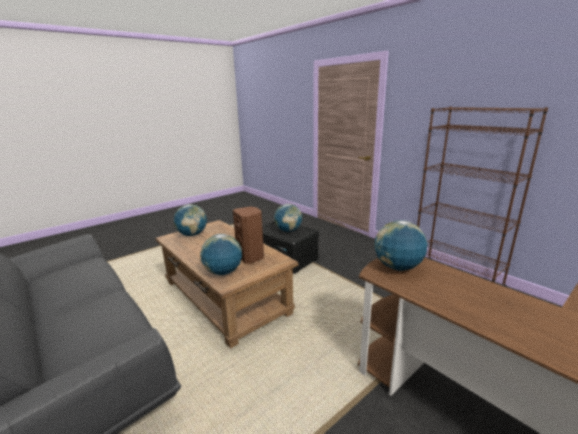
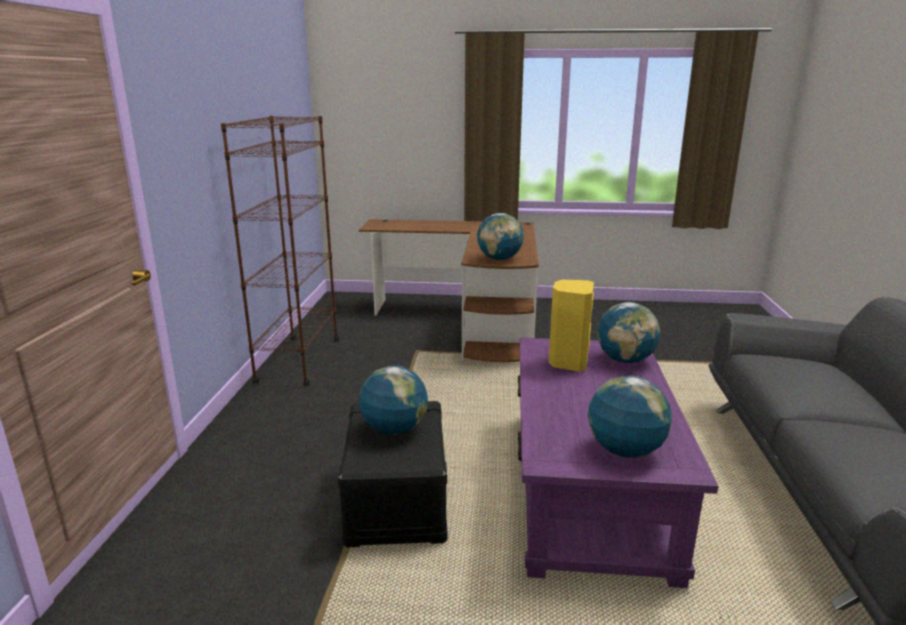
camera: 135 degrees left, 0 degrees up
(225, 296) = (589, 488): brown coffee table -> purple coffee table
(251, 257) = (568, 362): brown speaker -> yellow speaker

